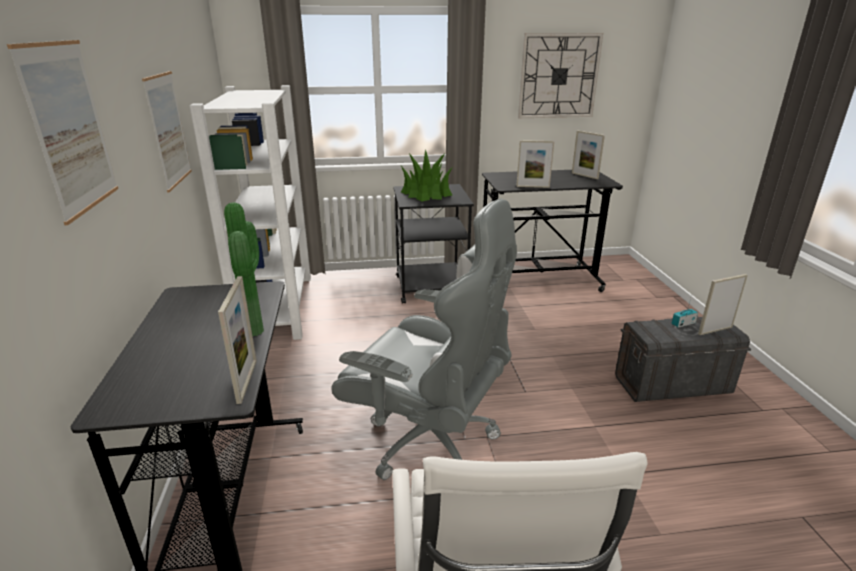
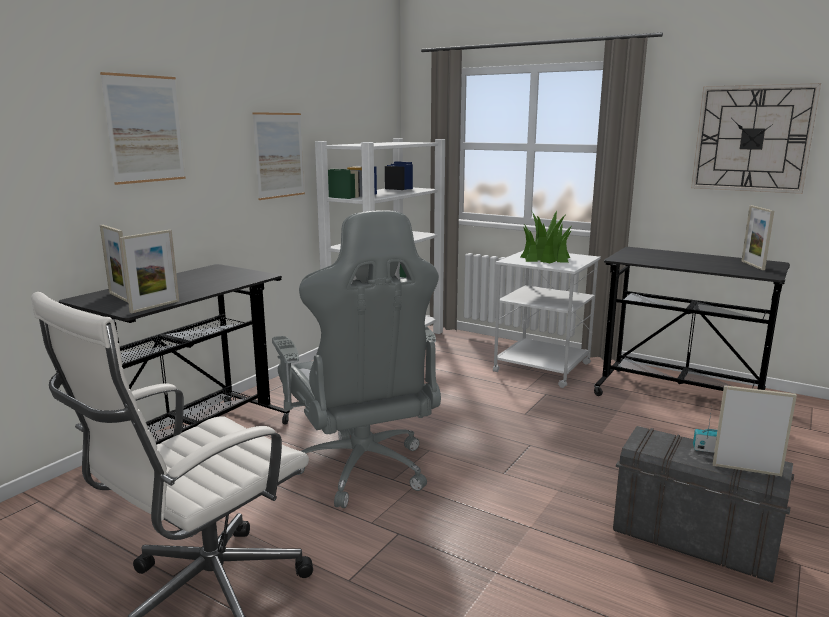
camera: 40 degrees right, 10 degrees down
(258, 331) = (211, 290): potted plant -> none
(432, 287) = (543, 368): black cart -> white cart
(532, 187) = (653, 263): picture frame -> picture frame (119, 297)

